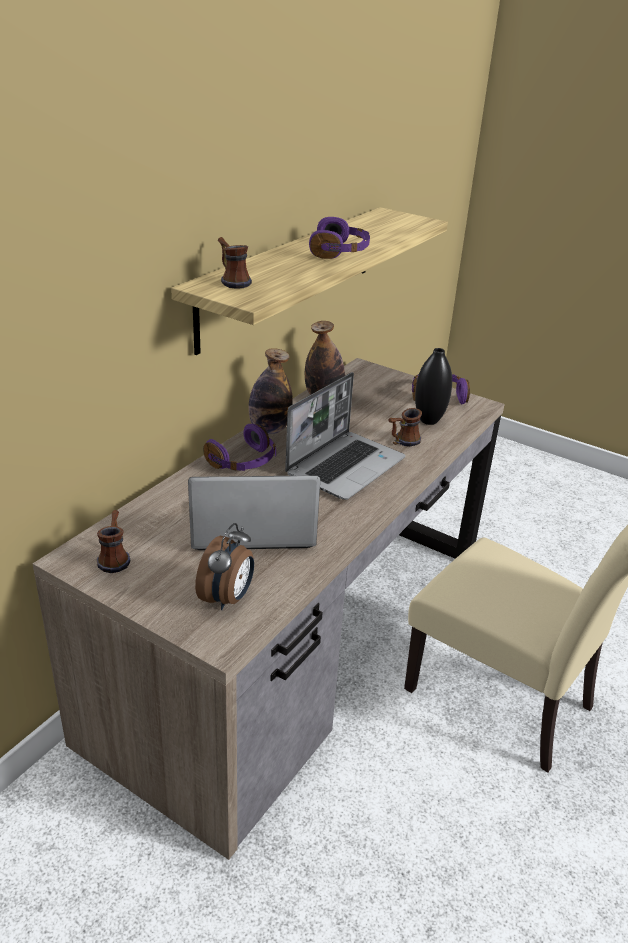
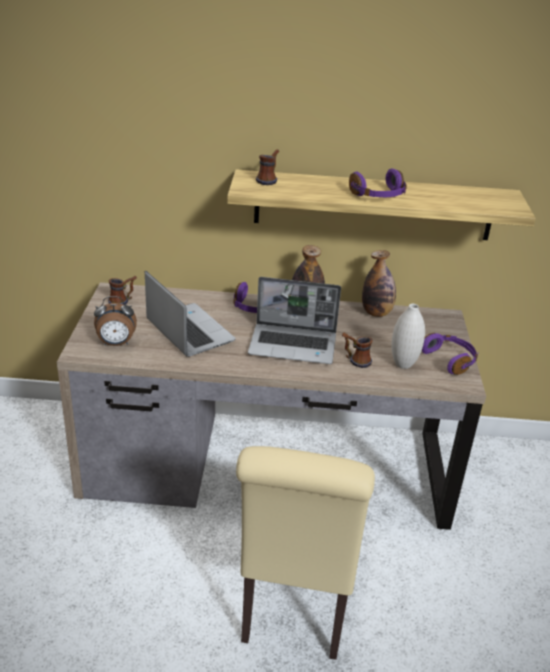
camera: 60 degrees right, 0 degrees up
(429, 420) = (403, 364): black vase -> white vase

